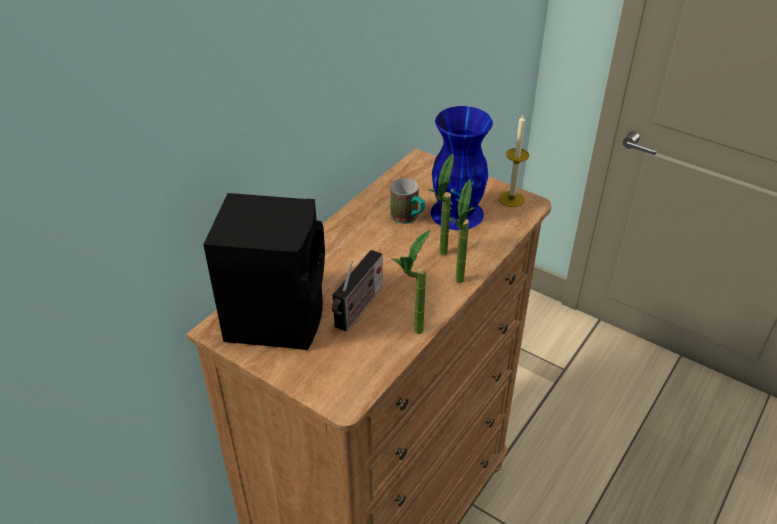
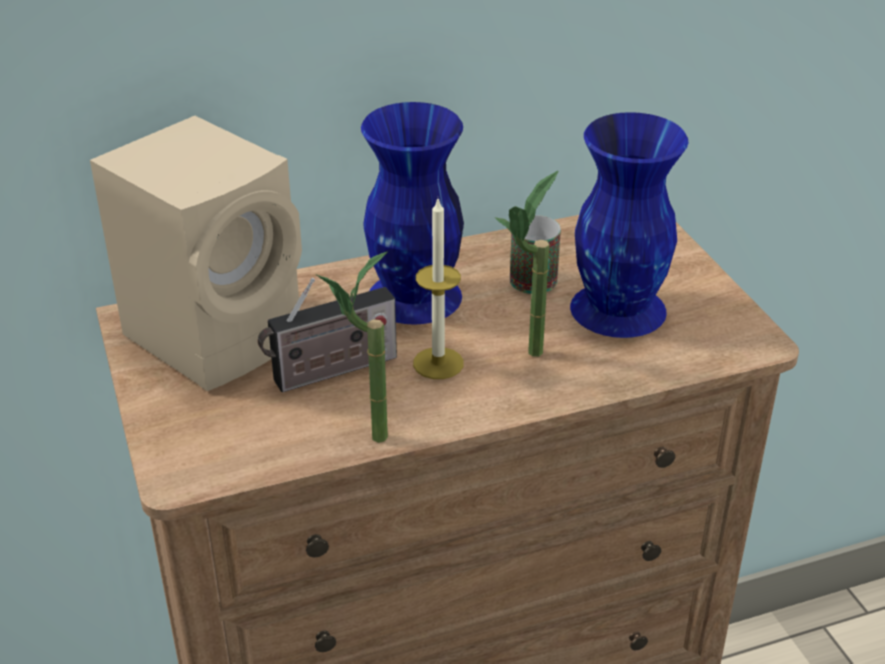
camera: 35 degrees right, 5 degrees down
(277, 316) = (219, 334): black speaker -> beige speaker
(356, 249) = (414, 297): none -> blue vase
(459, 286) = (507, 407): potted plant -> none
(511, 199) = (732, 323): candle -> candle (438, 363)

